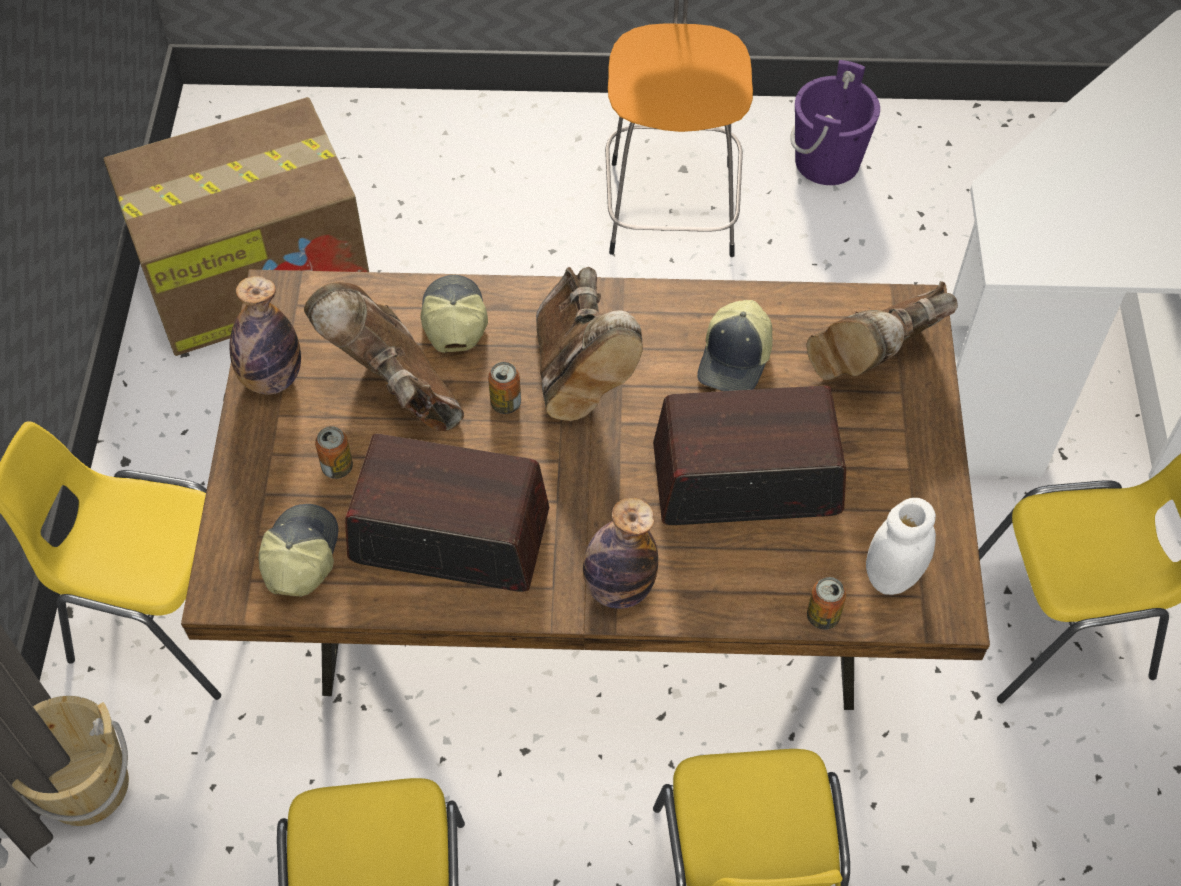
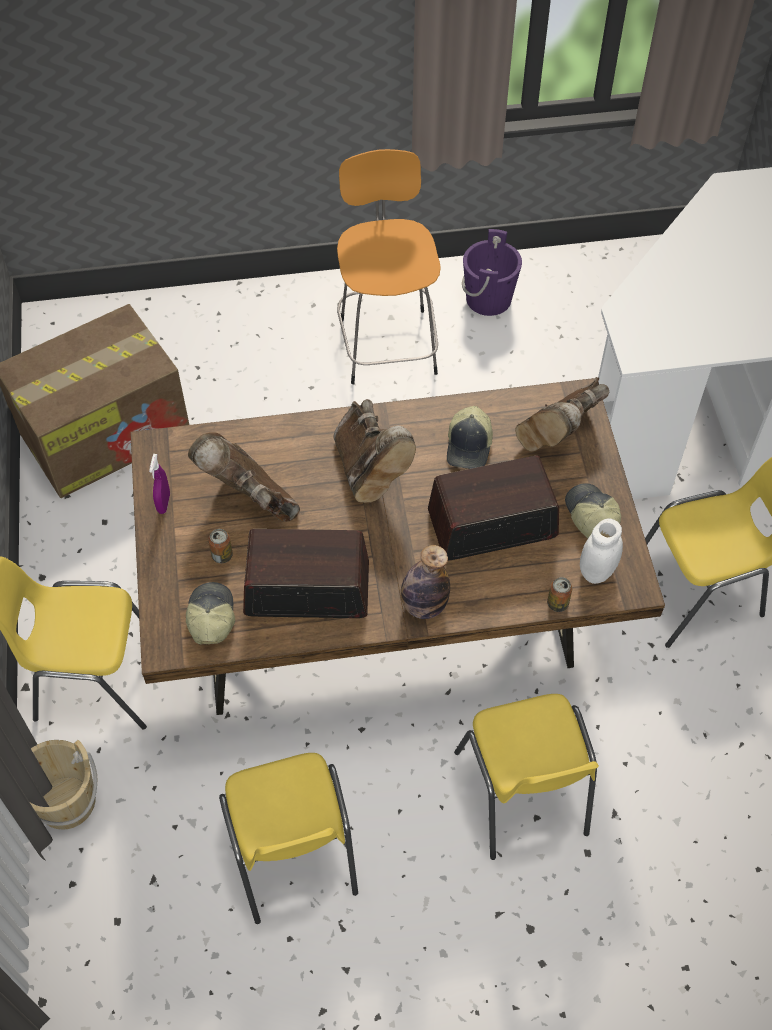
camera: 10 degrees left, 0 degrees up
(271, 378) = (164, 503): bottle -> purple spray bottle
(453, 320) = (277, 446): cap -> cap (590, 515)
(506, 403) = (324, 497): can -> none

